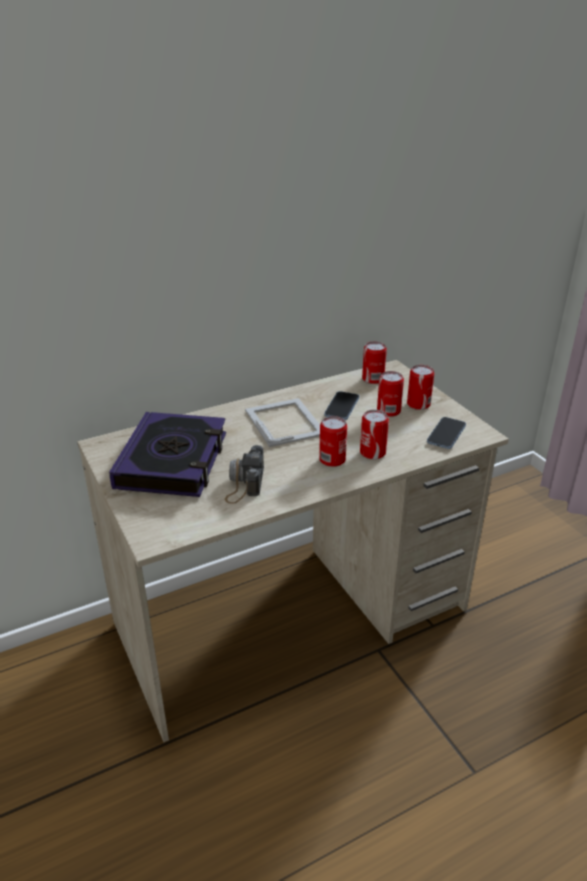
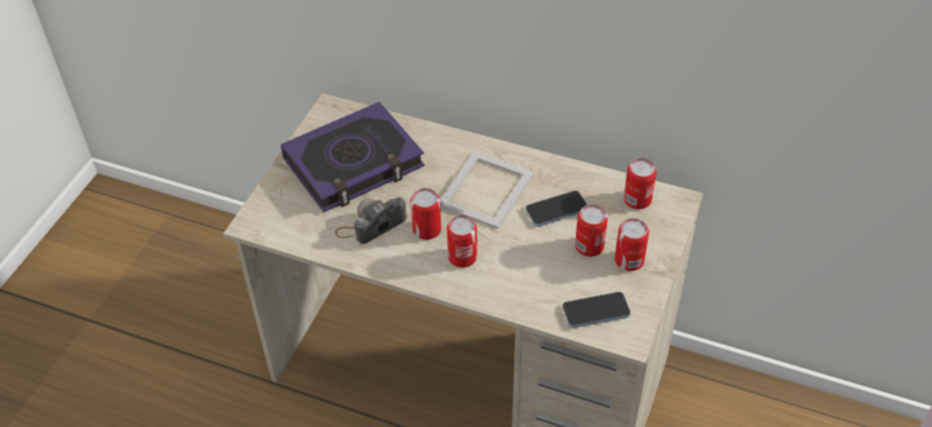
camera: 50 degrees right, 15 degrees up
(372, 452) = (504, 277): can -> can (427, 229)

